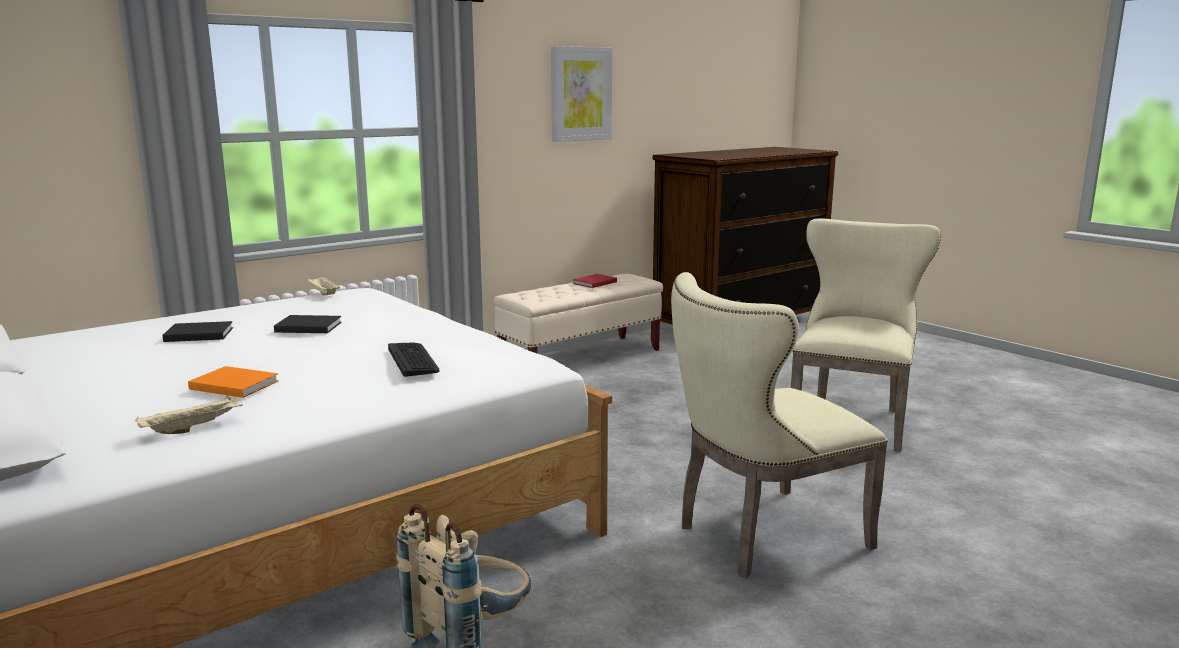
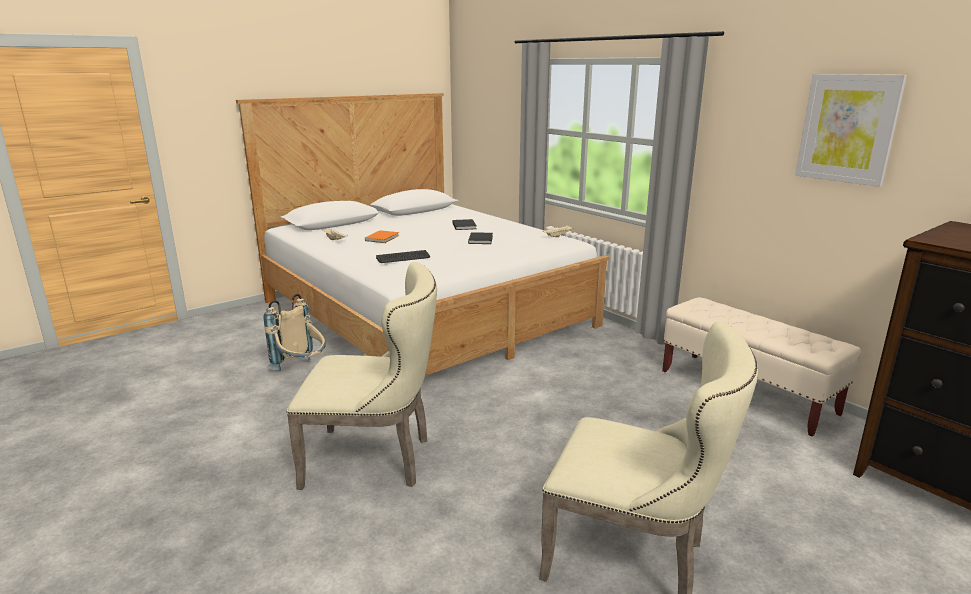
camera: 90 degrees right, 5 degrees up
(593, 283) = (778, 328): red book -> none
(761, 536) = (376, 459): beige chair -> beige chair turned 120 degrees clockwise

